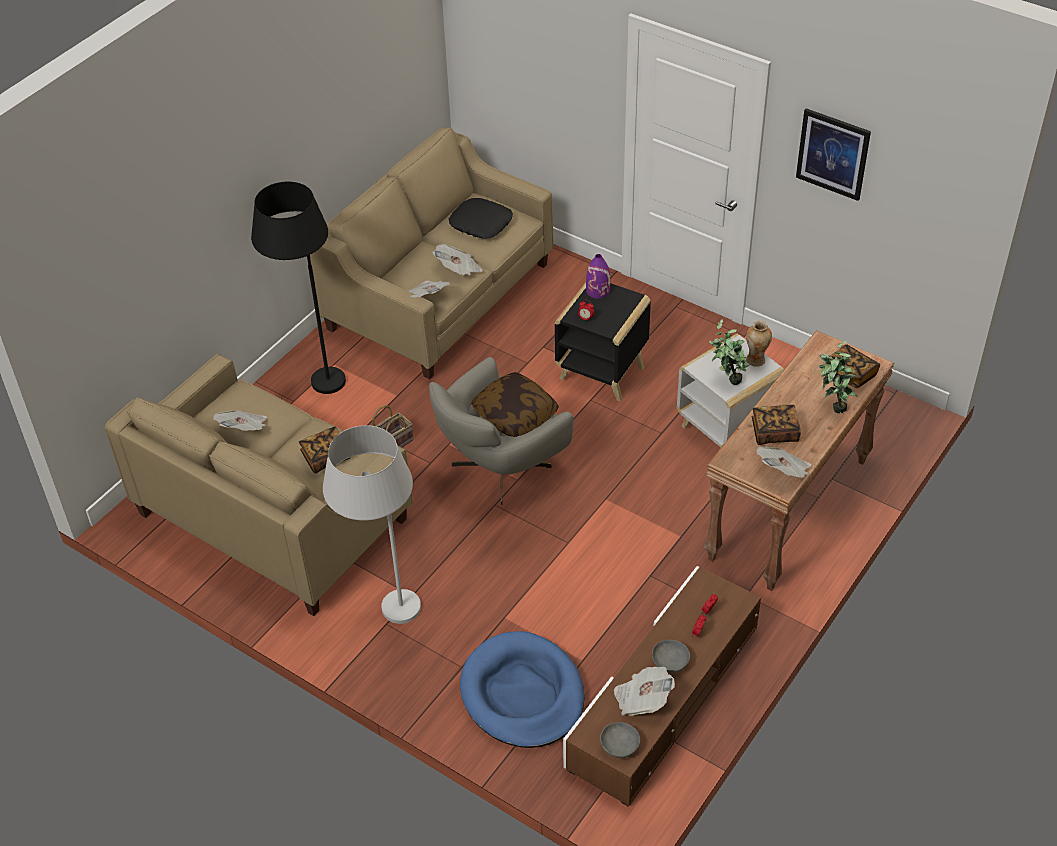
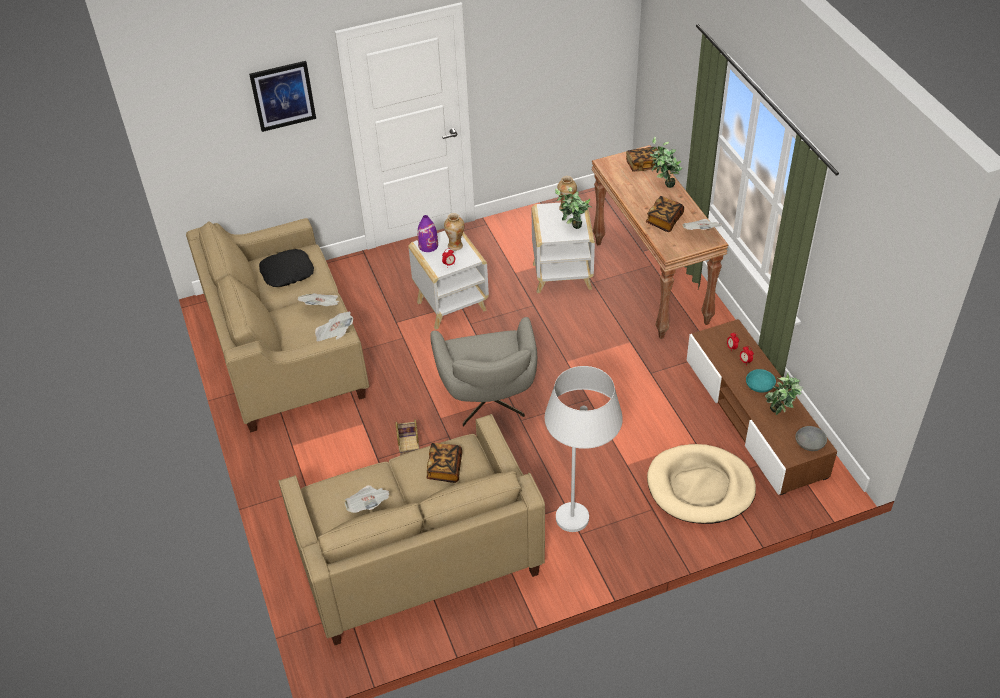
camera: 55 degrees left, 0 degrees up
(313, 374) = (290, 462): black floor lamp -> none
(515, 415) = (491, 349): pillow -> none
(522, 694) = (700, 487): blue dog bed -> beige dog bed
(603, 373) = (452, 305): black side table -> white side table
(616, 309) = (455, 246): none -> vase
(642, 699) = (779, 414): newspaper -> potted plant
(670, 662) = (759, 386): grey bowl -> turquoise bowl
(833, 154) = (523, 43): picture -> picture (283, 96)

